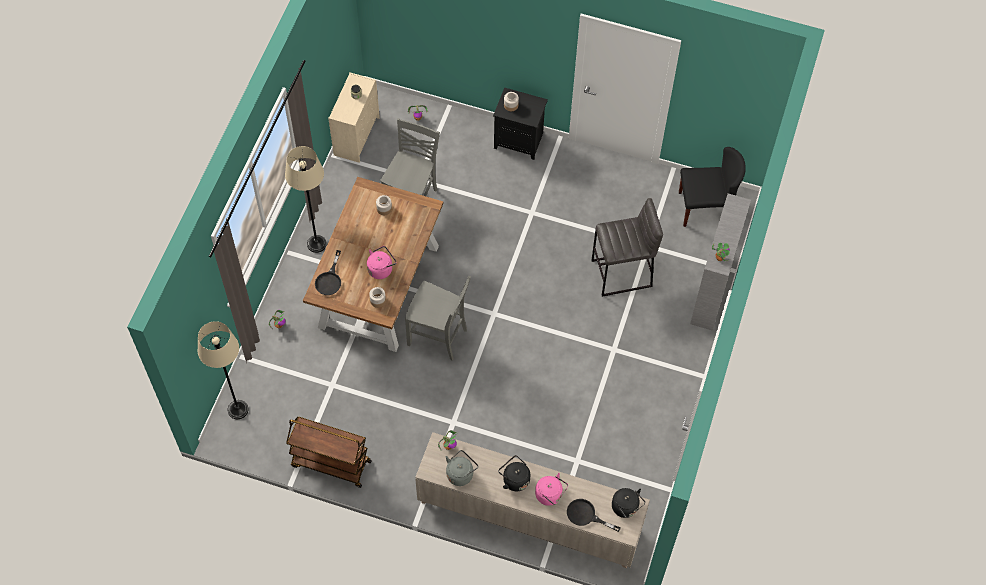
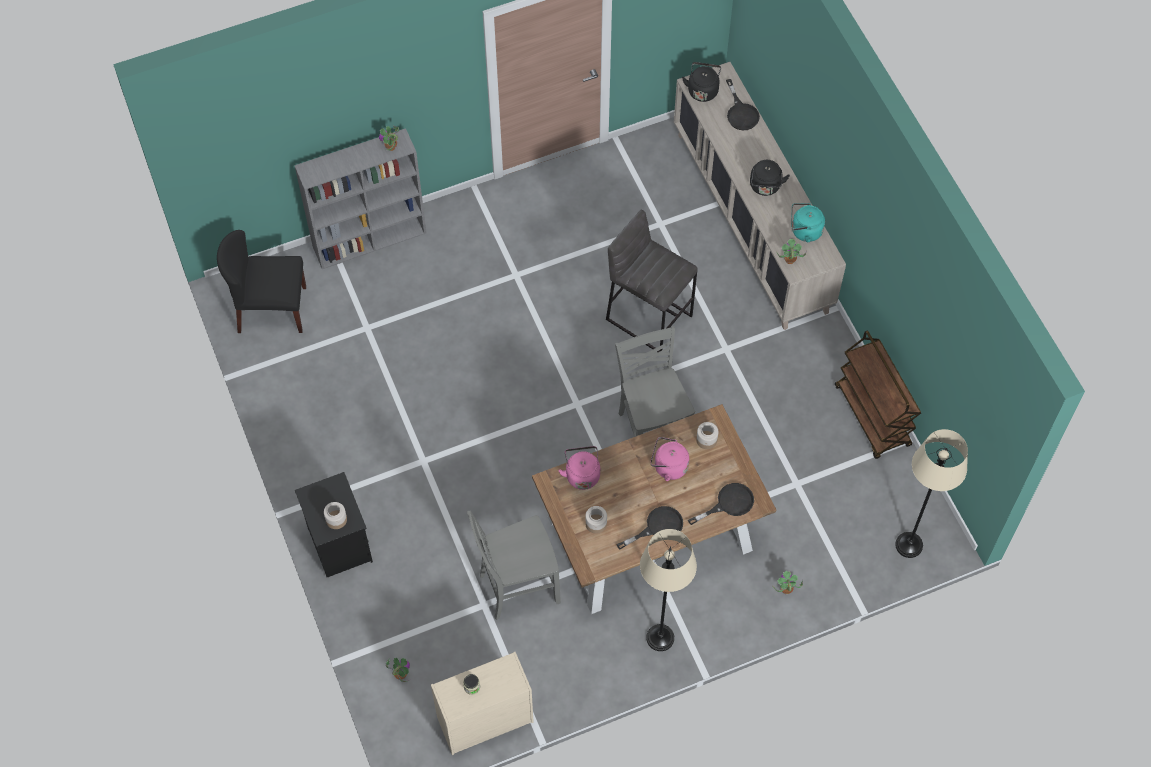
camera: 130 degrees left, 0 degrees up
(352, 235) = (658, 527): none -> black frying pan
(461, 473) = (804, 231): grey kettle -> turquoise kettle
(550, 495) = (750, 151): pink kettle -> pink kettle (582, 474)
(622, 274) = (422, 326): grey stool -> grey stool (649, 316)
(705, 207) = (271, 309): black chair -> black chair turned 45 degrees counterclockwise

